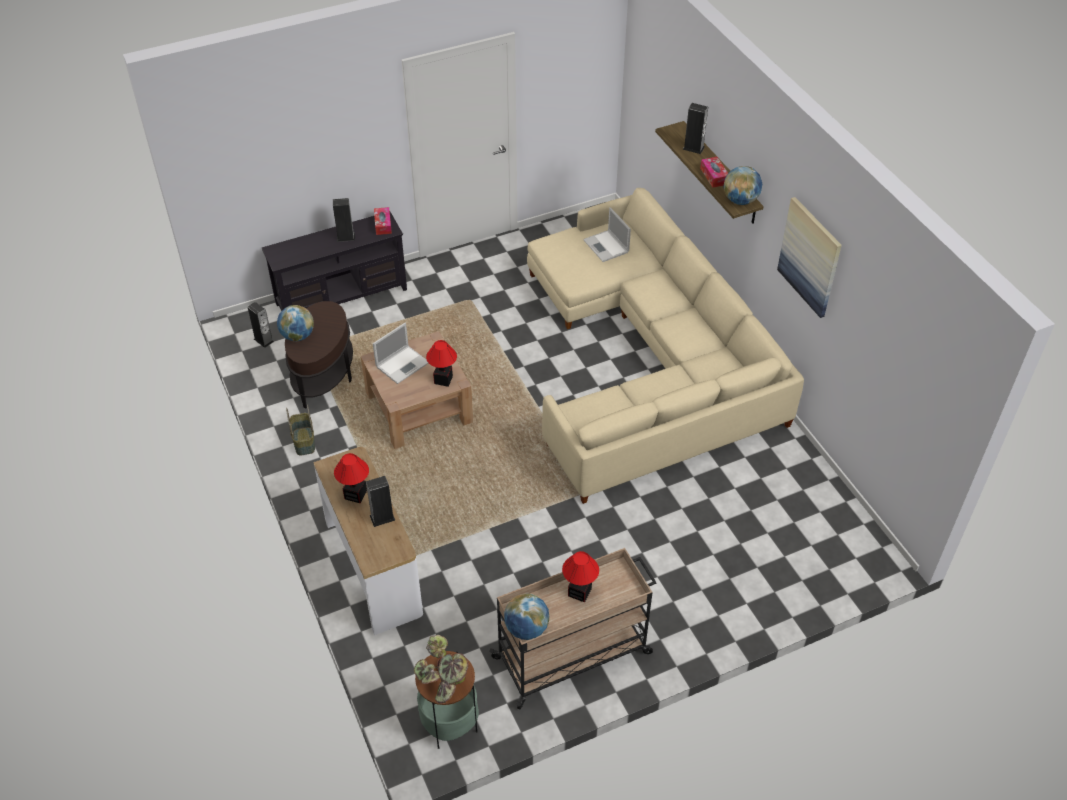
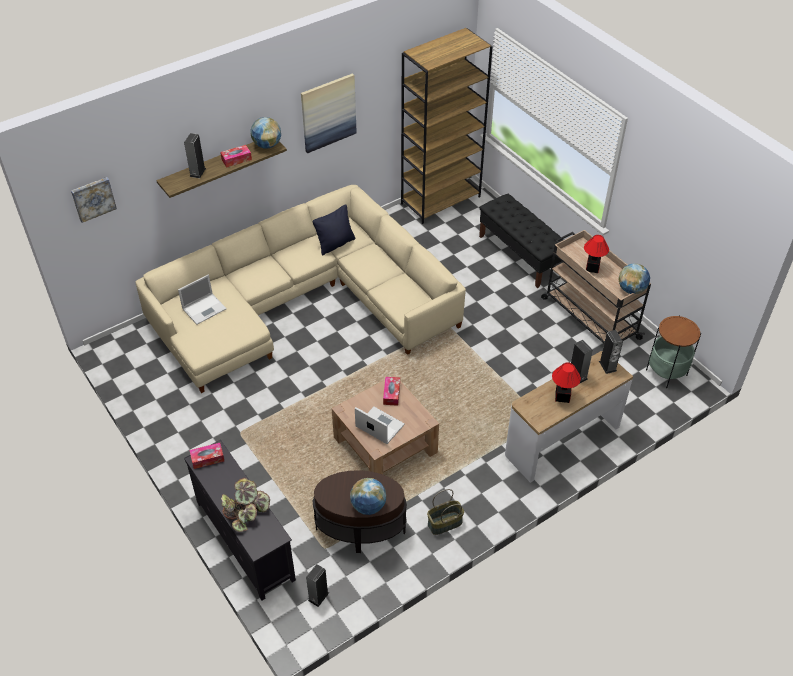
camera: 100 degrees left, 0 degrees up
(346, 237) = (230, 486): speaker -> speaker (607, 366)
(443, 379) = (391, 394): table lamp -> tissue box
(444, 681) = (683, 330): potted plant -> potted plant (246, 513)
(649, 76) = (93, 198): none -> picture
(703, 360) = (335, 244): none -> black pillow
(714, 600) = (520, 255): none -> black bench
(846, 526) = (441, 200): none -> brown bookcase

